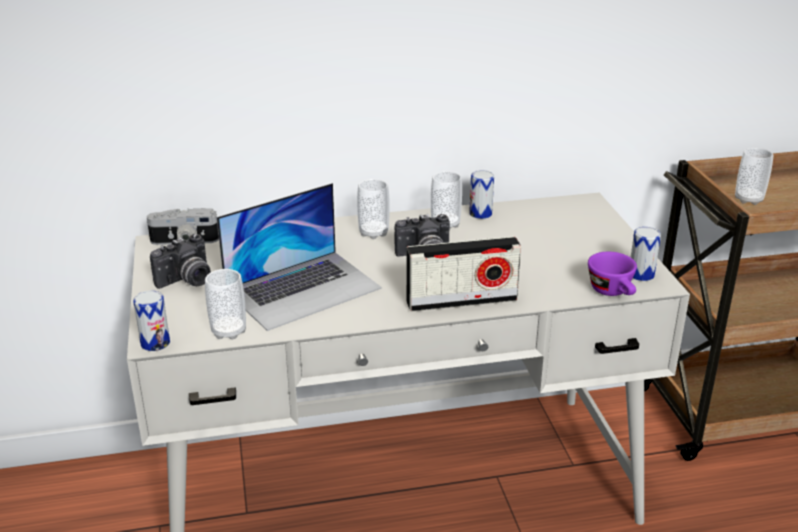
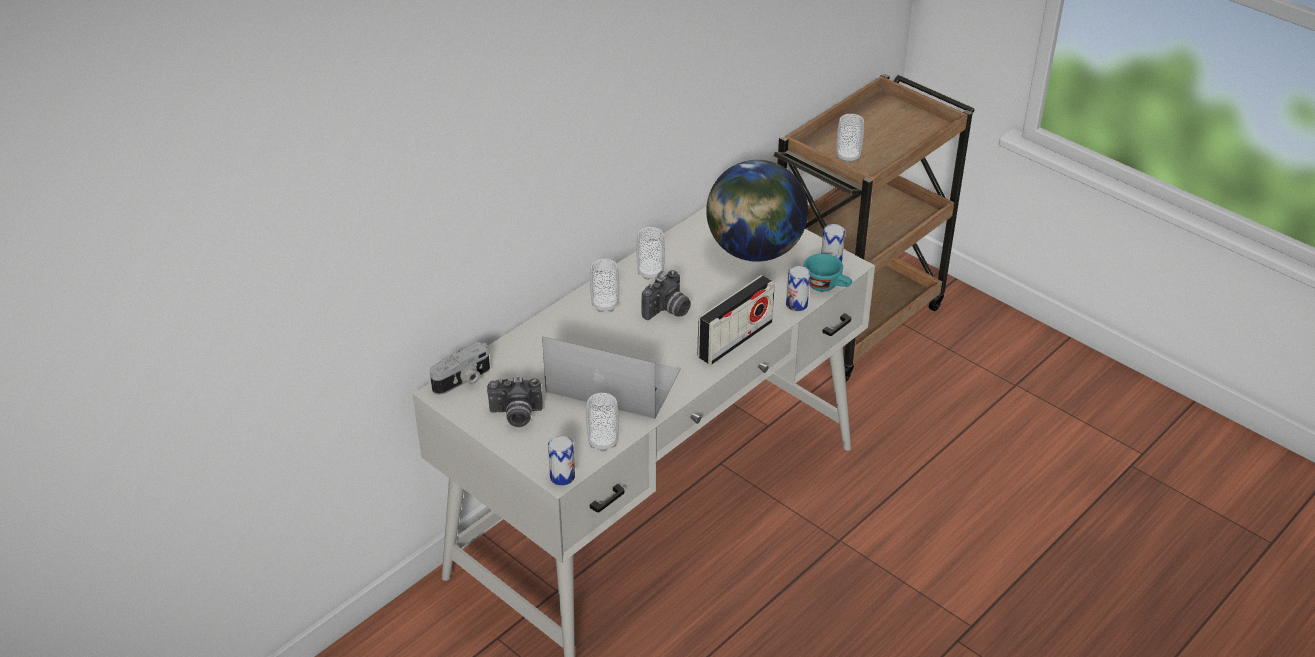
camera: 35 degrees left, 10 degrees up
(187, 281) = (516, 415): camera -> camera turned 75 degrees clockwise
(303, 289) = (613, 381): laptop -> laptop turned 90 degrees counterclockwise
(480, 213) = (666, 250): can -> can (796, 304)
(567, 241) = (754, 251): none -> globe
(613, 292) = (827, 286): purple cup -> turquoise cup

